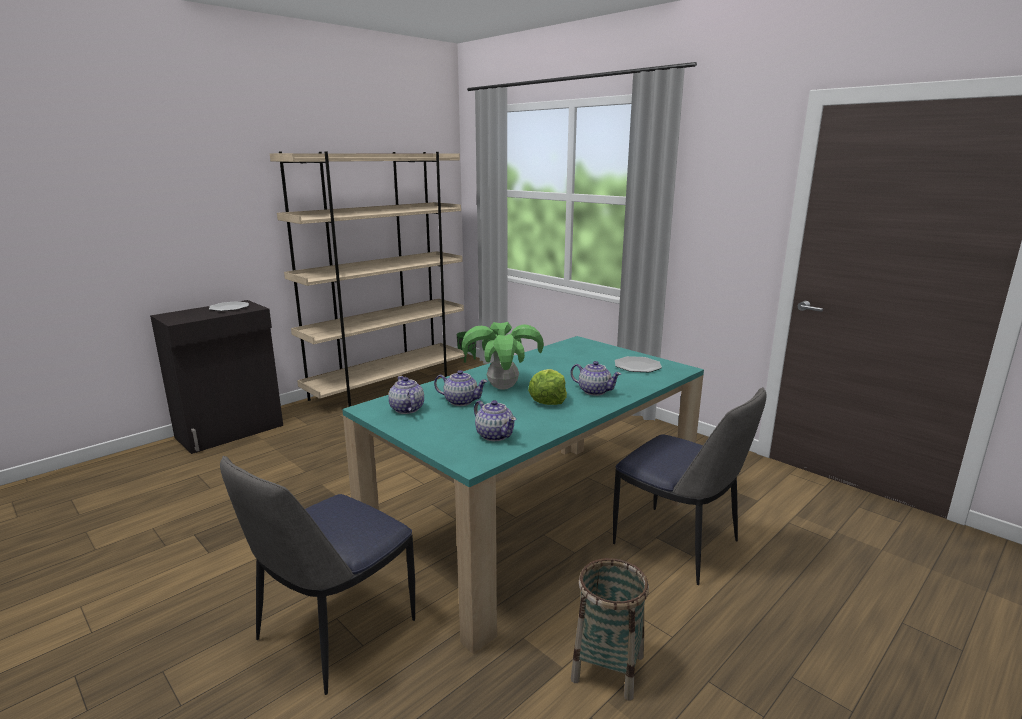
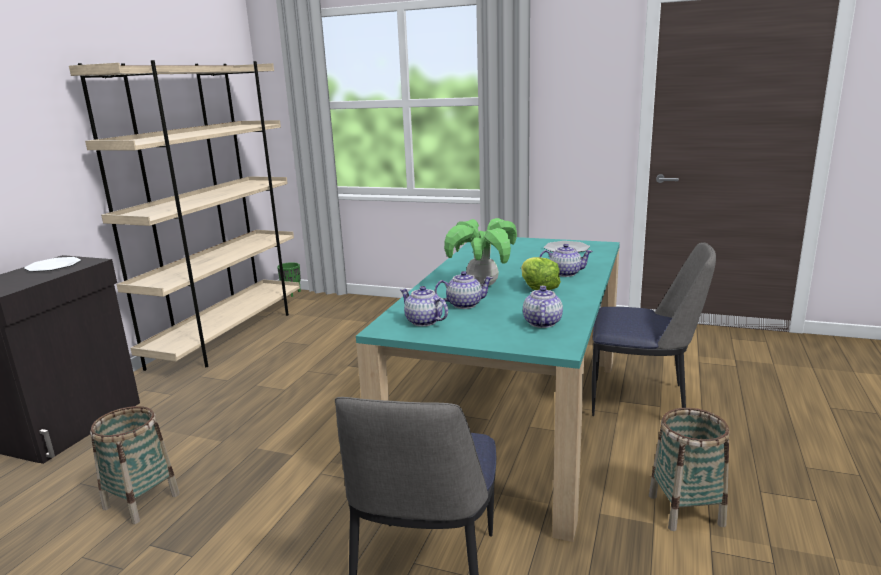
camera: 25 degrees left, 0 degrees up
(218, 500) = (141, 501): none -> basket
(494, 435) = (541, 323): teapot -> teapot turned 105 degrees counterclockwise

